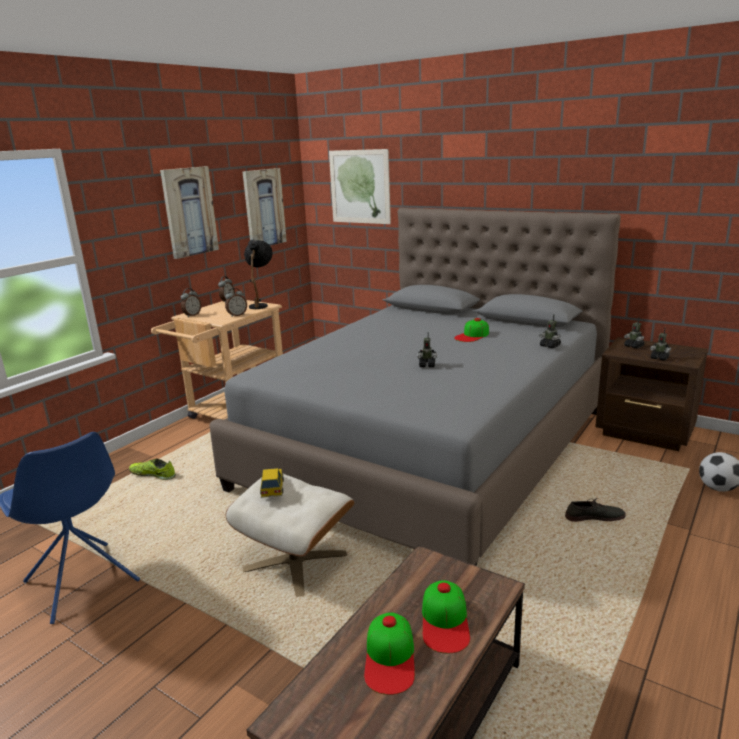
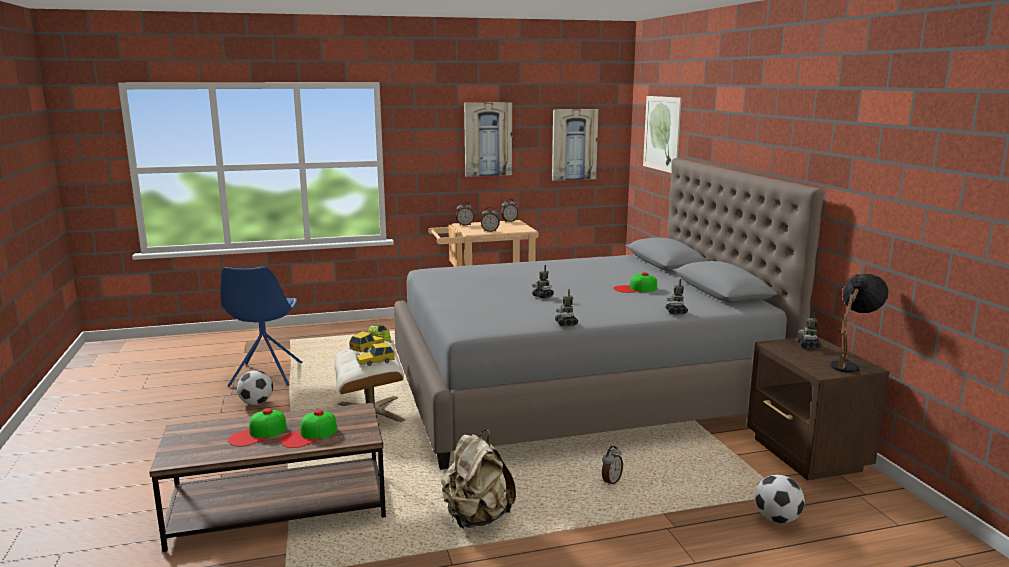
camera: 40 degrees right, 5 degrees down
(136, 625) = (256, 403): none -> football
(261, 305) = (523, 228): black table lamp -> black table lamp (850, 365)
(316, 499) = (375, 361): none -> toy car
(579, 611) = (476, 518): none -> beige backpack
(594, 516) = (611, 481): grey shoe -> alarm clock
(659, 358) = (803, 361): toy robot -> toy robot (566, 324)

